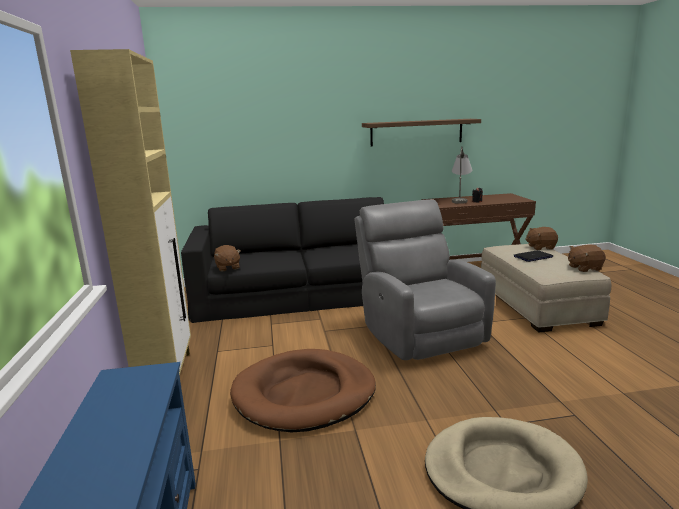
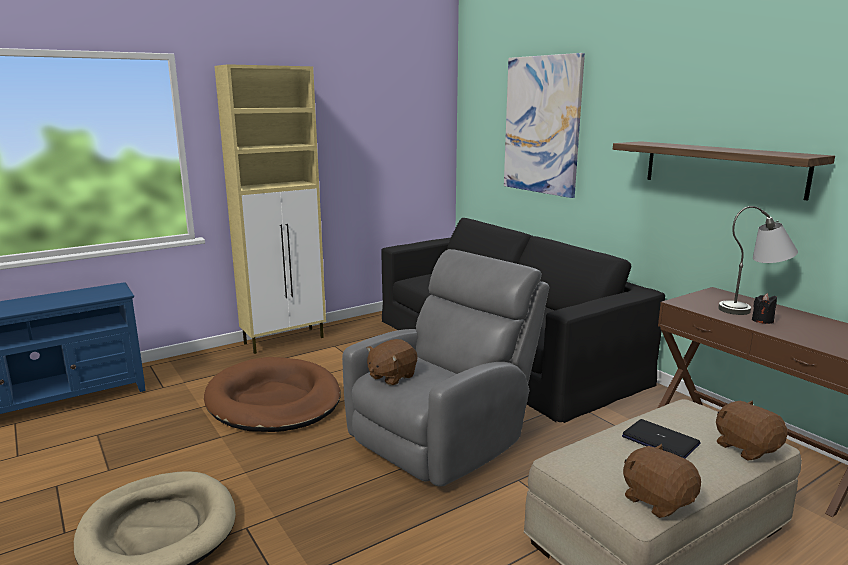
camera: 65 degrees right, 0 degrees up
(227, 267) = (417, 280): brown plush toy -> brown plush toy (391, 376)
(272, 120) = (542, 125): none -> picture

